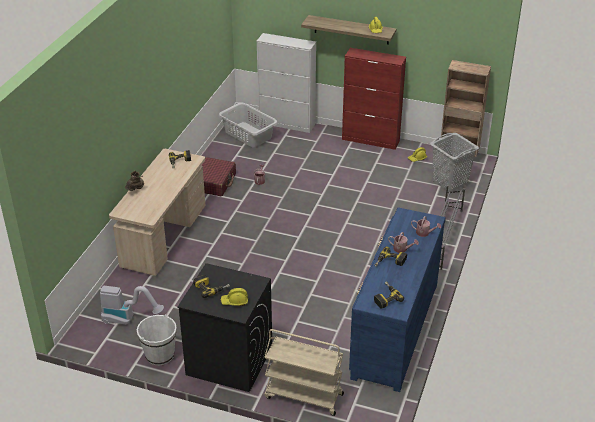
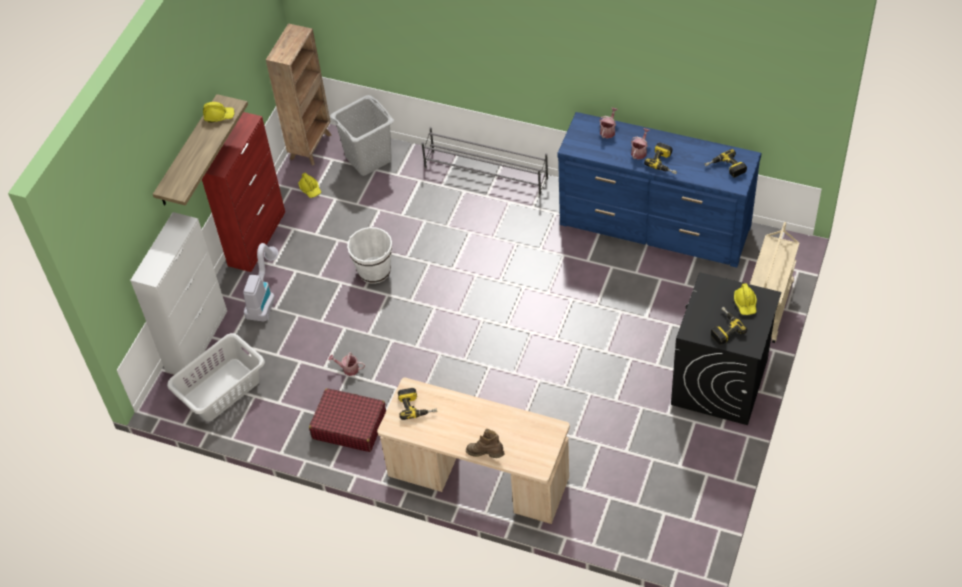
camera: 85 degrees left, 15 degrees up
(128, 319) = (654, 499): vacuum cleaner -> vacuum cleaner (264, 297)
(160, 355) = (716, 456): white bucket -> white bucket (374, 270)

